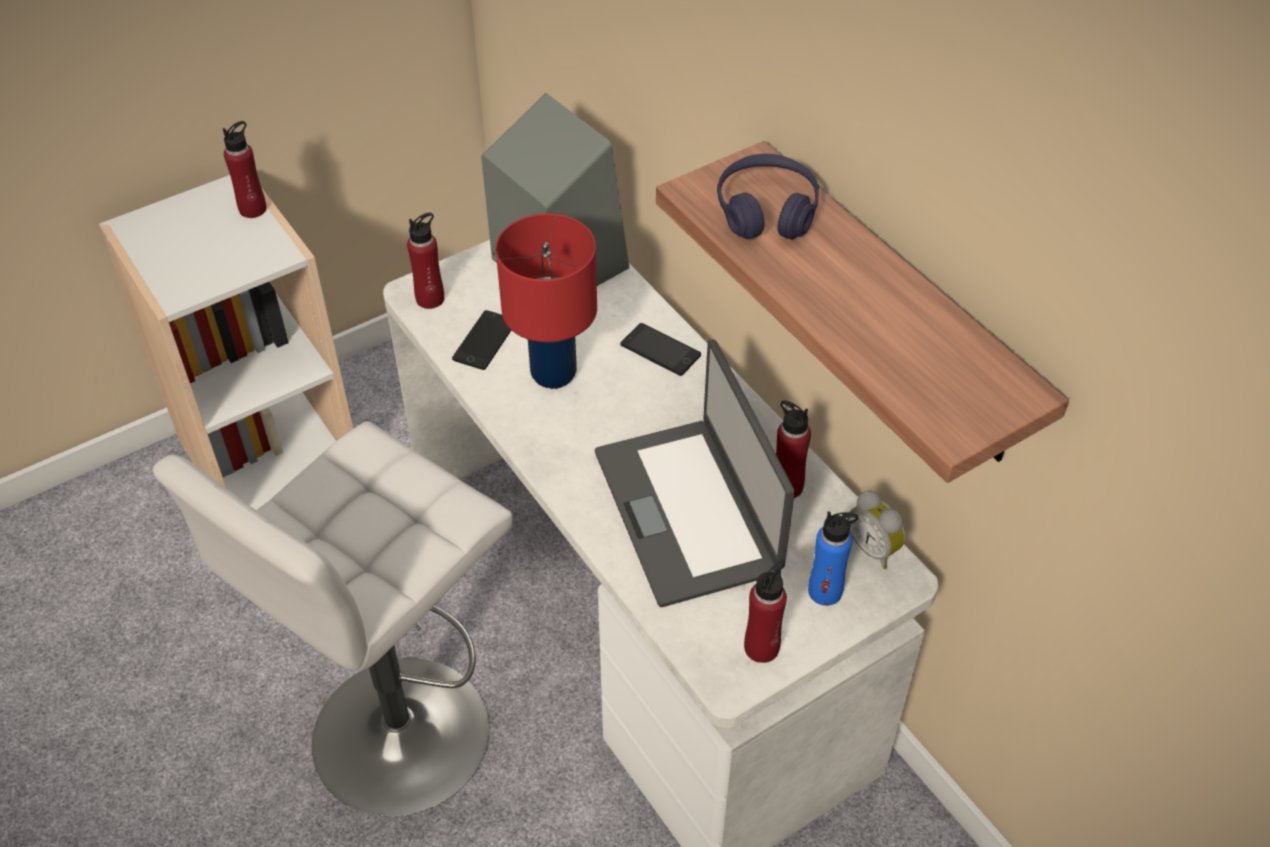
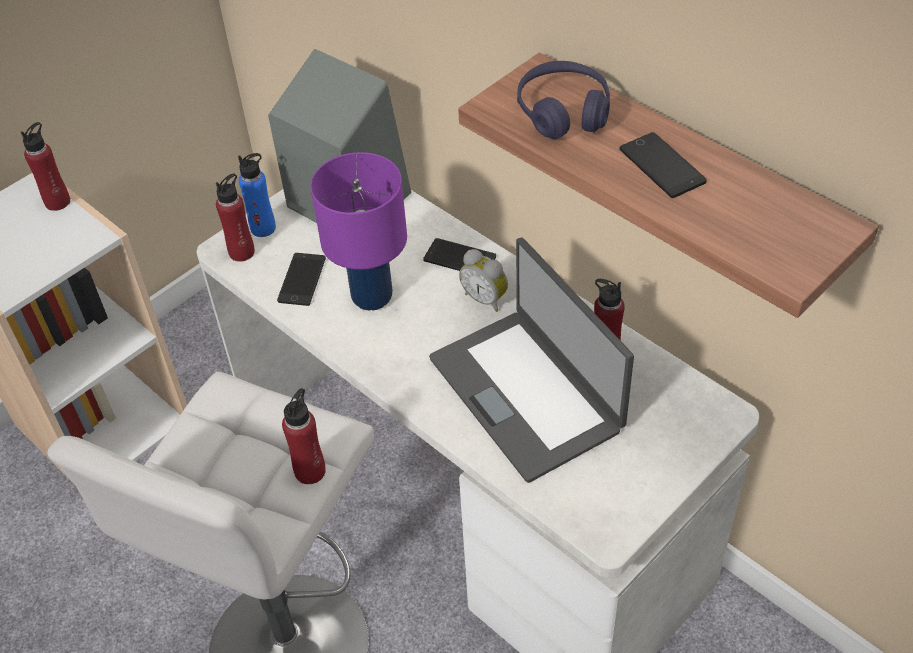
camera: 10 degrees left, 0 degrees up
(551, 374) = (369, 297): red table lamp -> purple table lamp
(761, 647) = (626, 499): red bottle -> red bottle (310, 471)
(825, 591) = (665, 439): blue bottle -> blue bottle (263, 228)
(852, 290) = (662, 166): none -> phone
(874, 548) = (695, 393): alarm clock -> alarm clock (486, 298)

